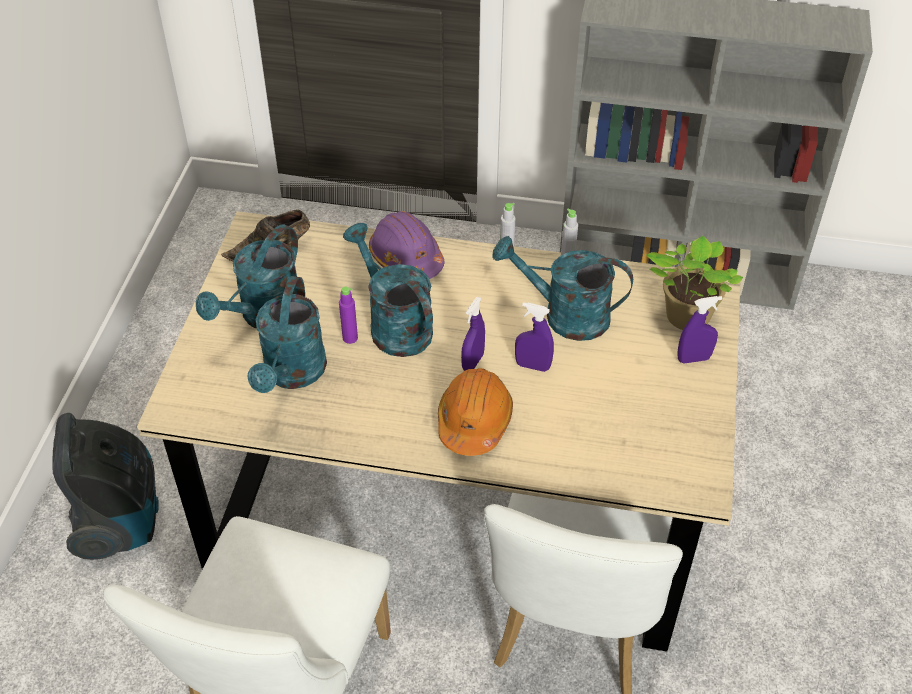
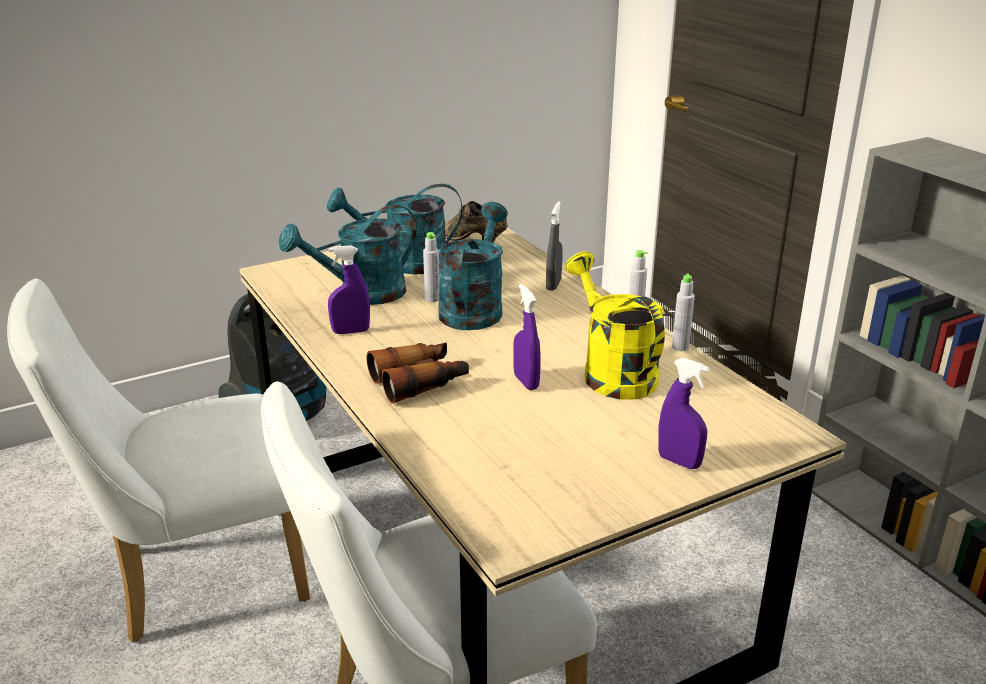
camera: 50 degrees right, 20 degrees down
(350, 338) = (432, 299): purple bottle -> grey bottle
(406, 258) = (553, 285): purple hard hat -> grey spray bottle
(473, 362) = (486, 354): purple spray bottle -> purple spray bottle (351, 331)
(474, 421) = (420, 381): orange hard hat -> binoculars
(564, 316) = (612, 372): turquoise watering can -> yellow watering can
(684, 317) = (724, 433): potted plant -> none

